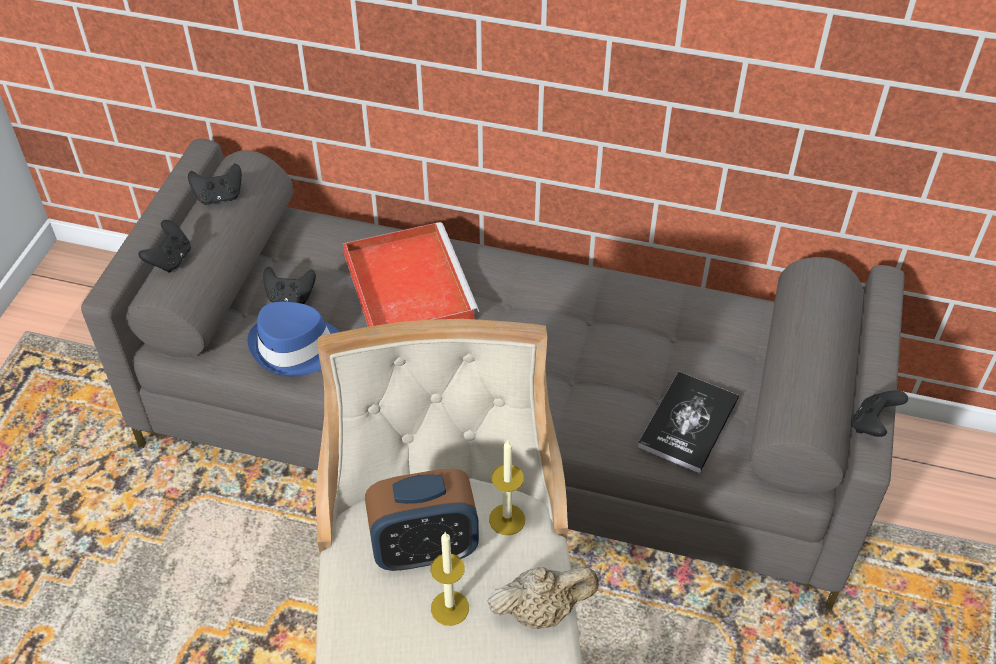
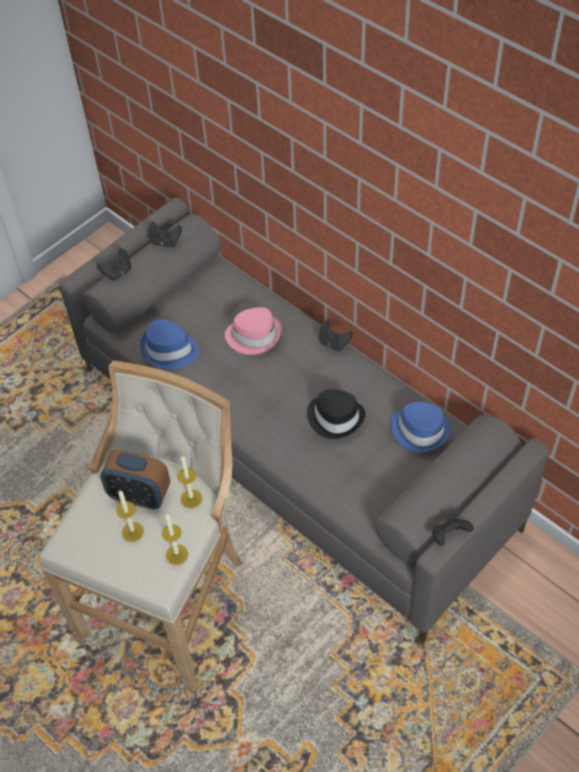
camera: 30 degrees right, 5 degrees up
(290, 297) = (184, 317): black game controller -> black game controller (333, 343)
(406, 285) = (254, 335): red tray -> pink hat
(541, 611) = (177, 554): beige teapot -> candle
(589, 347) = (335, 417): none -> black hat
(688, 423) = (362, 488): book -> none
(708, 321) = (420, 430): none -> blue hat

